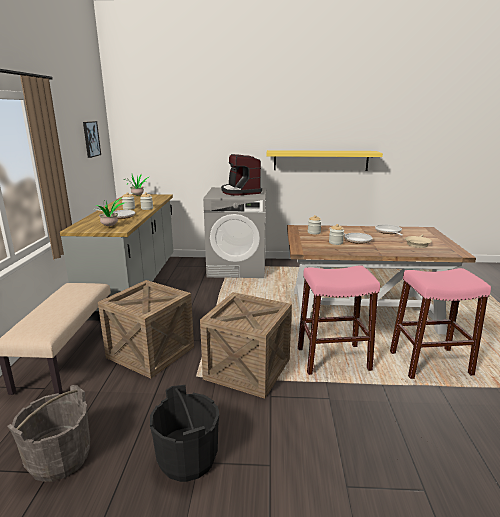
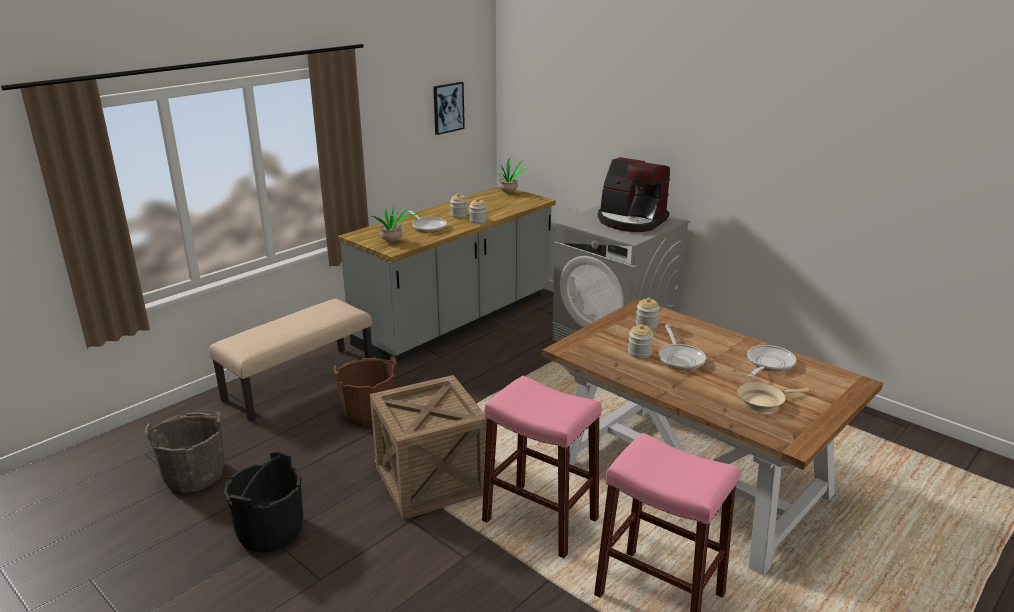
camera: 40 degrees right, 5 degrees up
(150, 352) = (369, 413): crate -> brown bucket
(240, 191) = (631, 221): coffee machine -> coffee machine turned 75 degrees counterclockwise
(320, 160) = (786, 193): yellow shelf -> none

